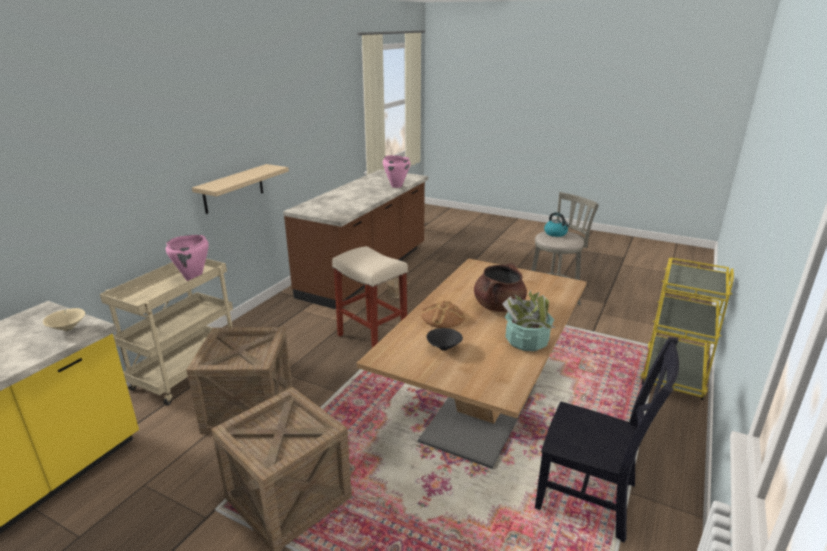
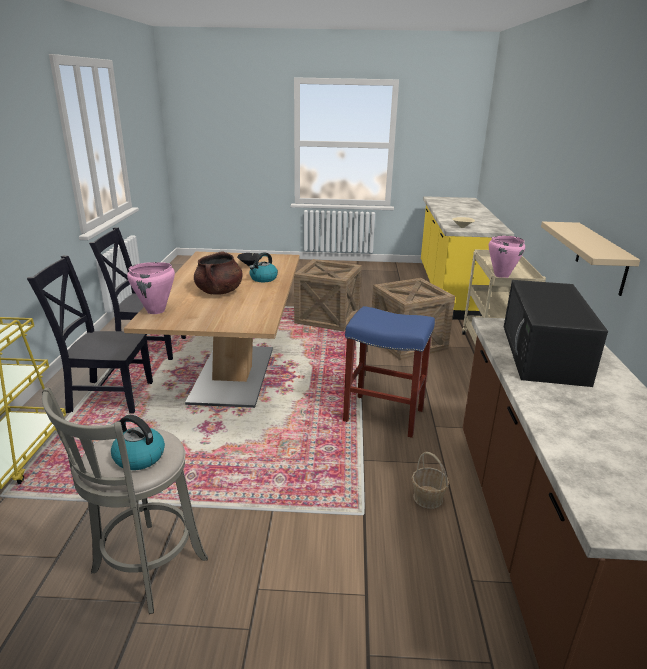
camera: 155 degrees right, 0 degrees up
(345, 202) = (544, 354): none -> black microwave
(373, 338) = (382, 415): beige stool -> blue stool
(396, 186) = (563, 439): pink cooking pot -> pink cooking pot (156, 311)
(442, 317) = (263, 279): bread -> kettle
(526, 341) = (192, 275): potted plant -> none
(617, 416) = (107, 396): none -> black chair

